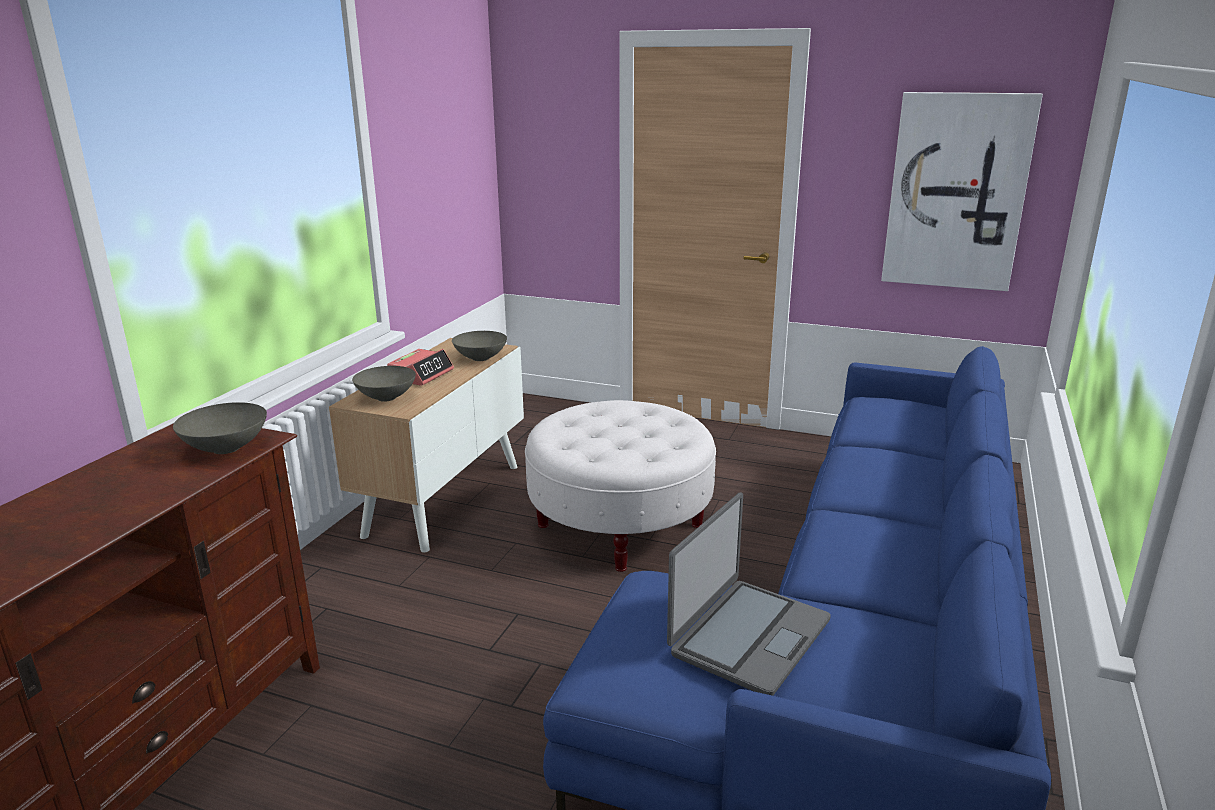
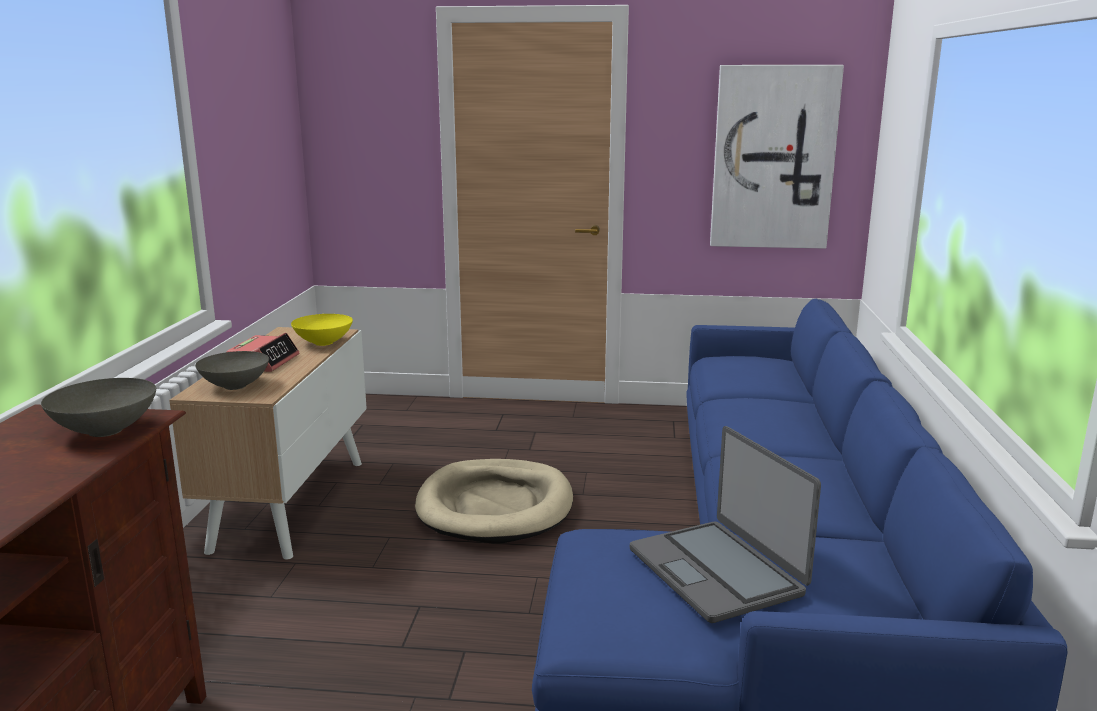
camera: 15 degrees left, 5 degrees down
(480, 358) = (323, 342): grey bowl -> yellow bowl
(620, 525) = (495, 506): white ottoman -> beige dog bed
(748, 636) = (717, 571): laptop -> laptop turned 135 degrees clockwise

